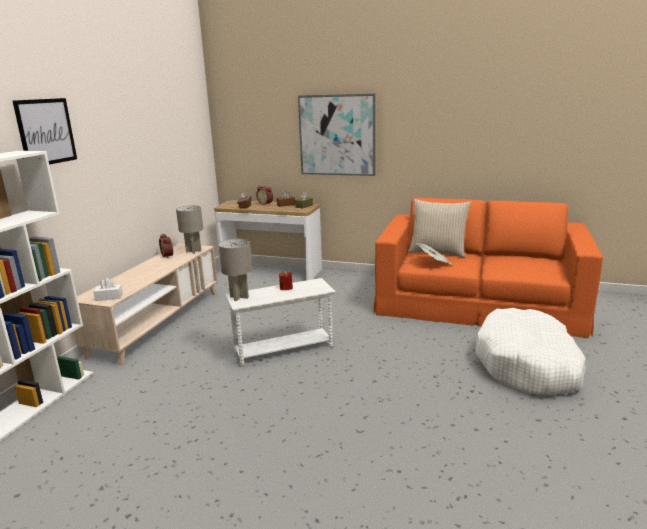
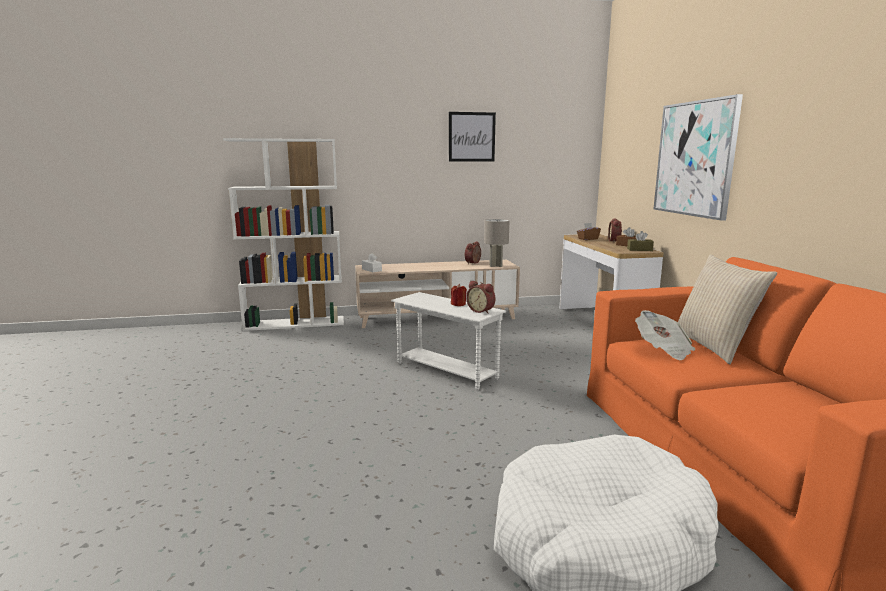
camera: 60 degrees right, 5 degrees down
(46, 132) = (369, 129): picture -> picture (471, 137)
(239, 297) = (417, 296): grey table lamp -> none
(313, 284) = (481, 311): none -> alarm clock

